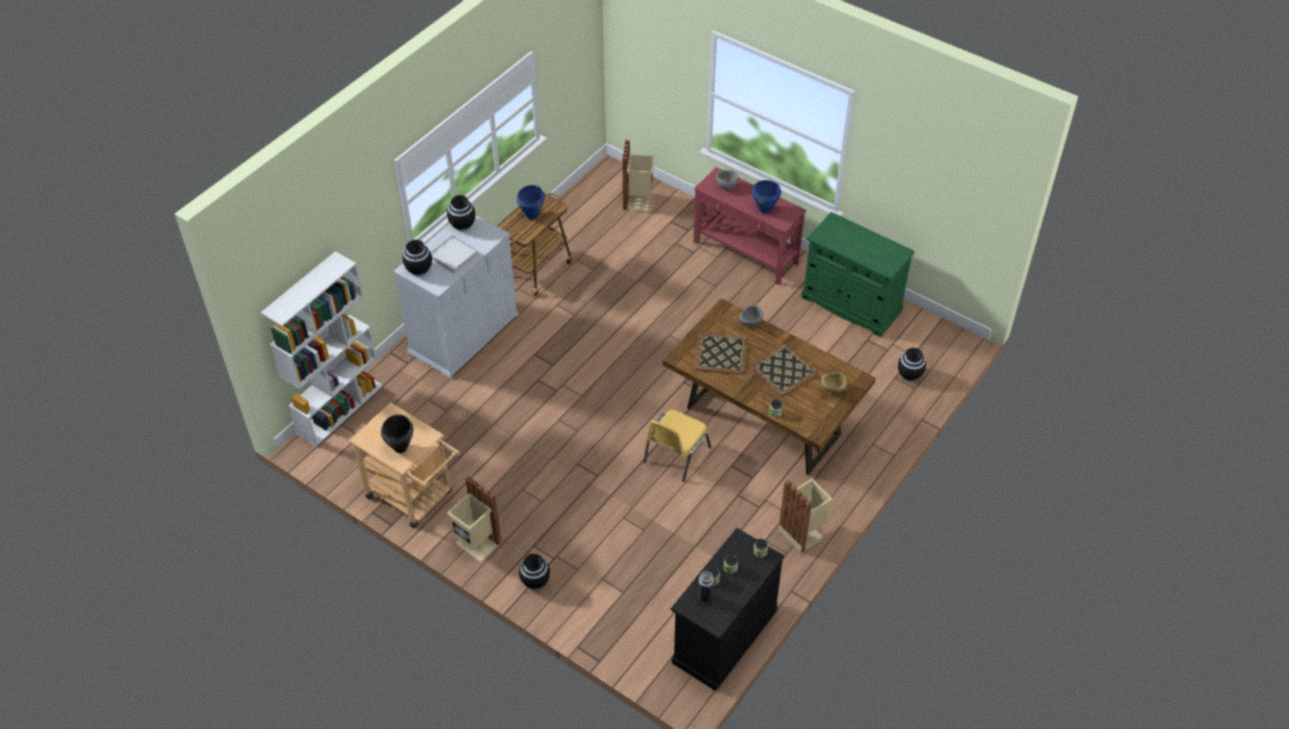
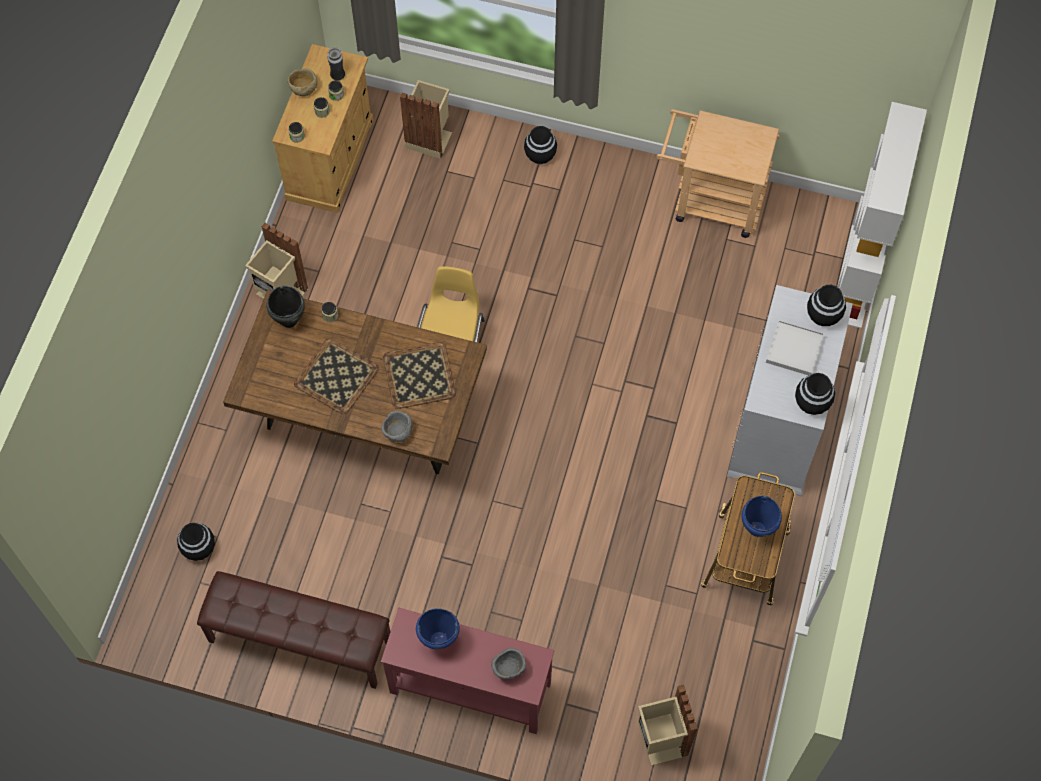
camera: 160 degrees right, 15 degrees up
(401, 448) = (719, 136): black cooking pot -> black cooking pot (289, 321)
(477, 544) = (618, 173): beige trash can -> beige trash can (429, 138)
(724, 636) = (330, 159): black cabinet -> beige cabinet
(832, 390) = (271, 367): beige bowl -> beige bowl (303, 89)
(851, 304) = (299, 641): green cabinet -> brown bench

